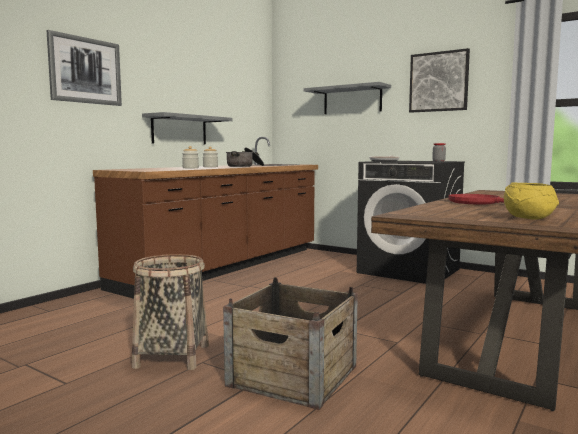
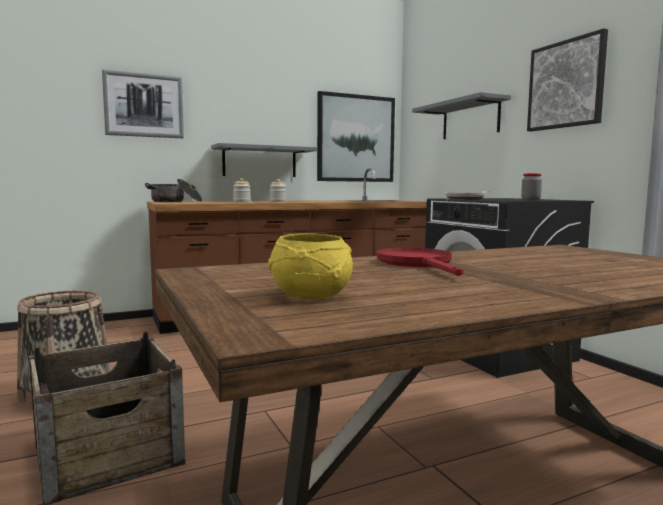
camera: 30 degrees right, 0 degrees up
(245, 110) = (355, 138): none -> picture
(245, 166) = (321, 201): cooking pot -> cooking pot (175, 201)

